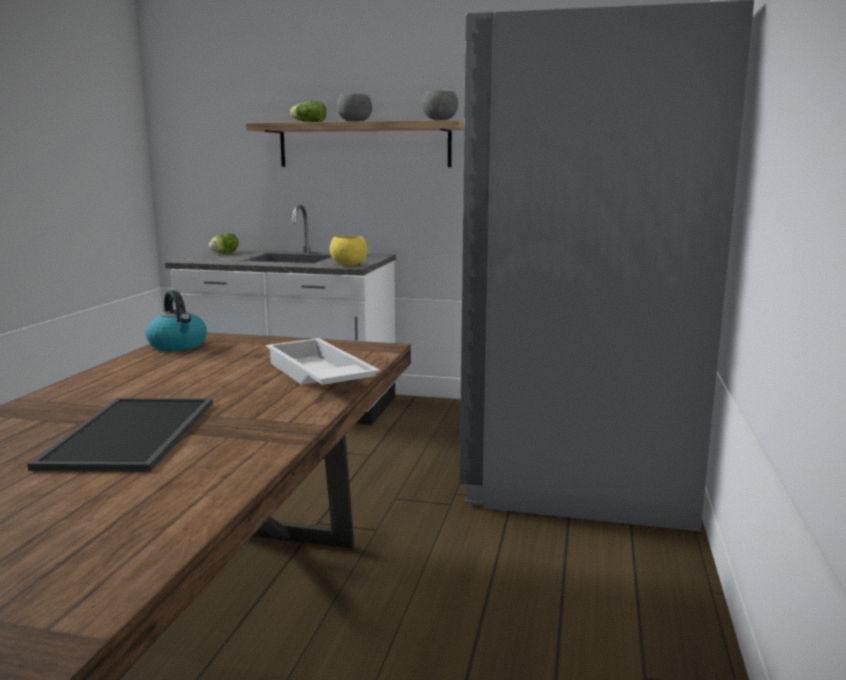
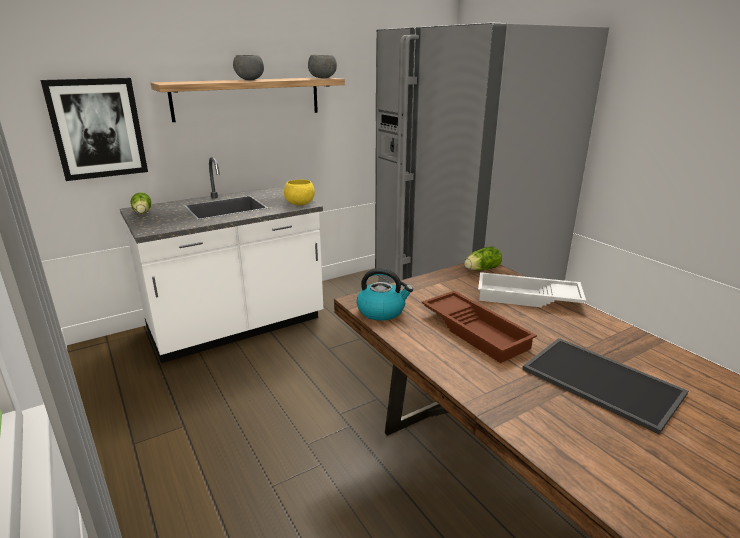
camera: 45 degrees left, 10 degrees up
(187, 375) = (476, 330): none -> brown tray
(217, 168) = (97, 128): none -> picture
(308, 122) = (214, 81): lettuce -> lettuce (480, 269)

